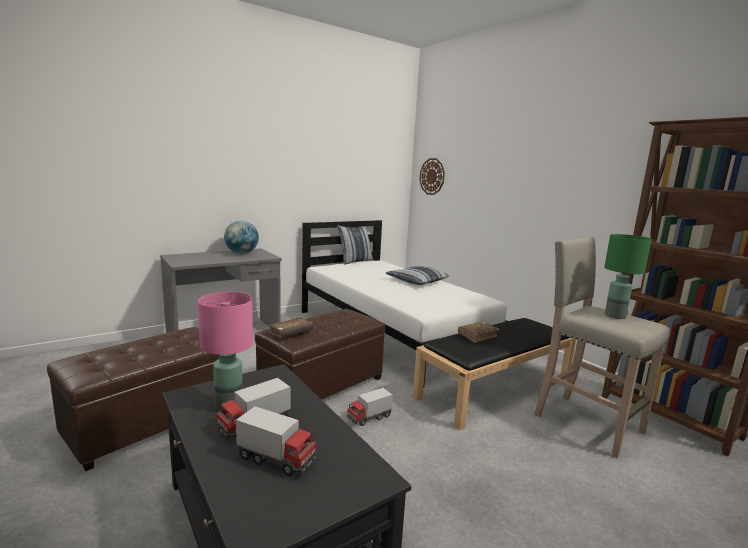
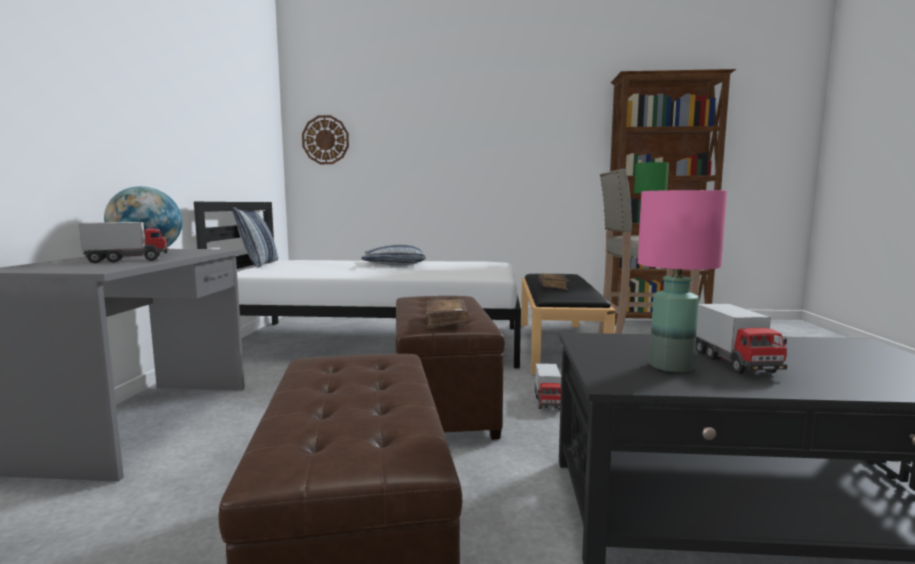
camera: 50 degrees left, 5 degrees down
(276, 459) = (824, 366): toy truck -> toy truck (128, 260)

